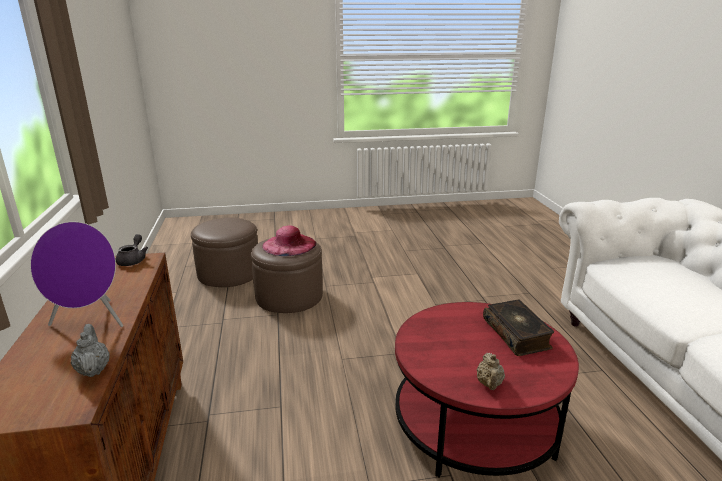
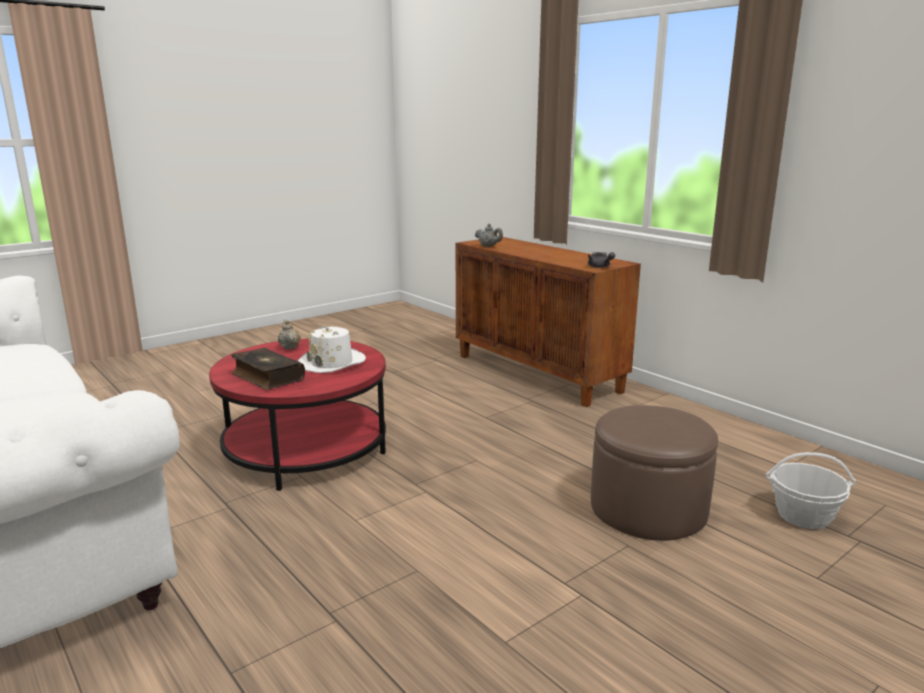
camera: 150 degrees right, 5 degrees down
(90, 321) = (535, 252): purple speaker -> none
(229, 273) = (803, 516): brown ottoman -> basket
(289, 244) = (654, 424): pink hat -> none
(450, 338) = (332, 363): none -> white hat

